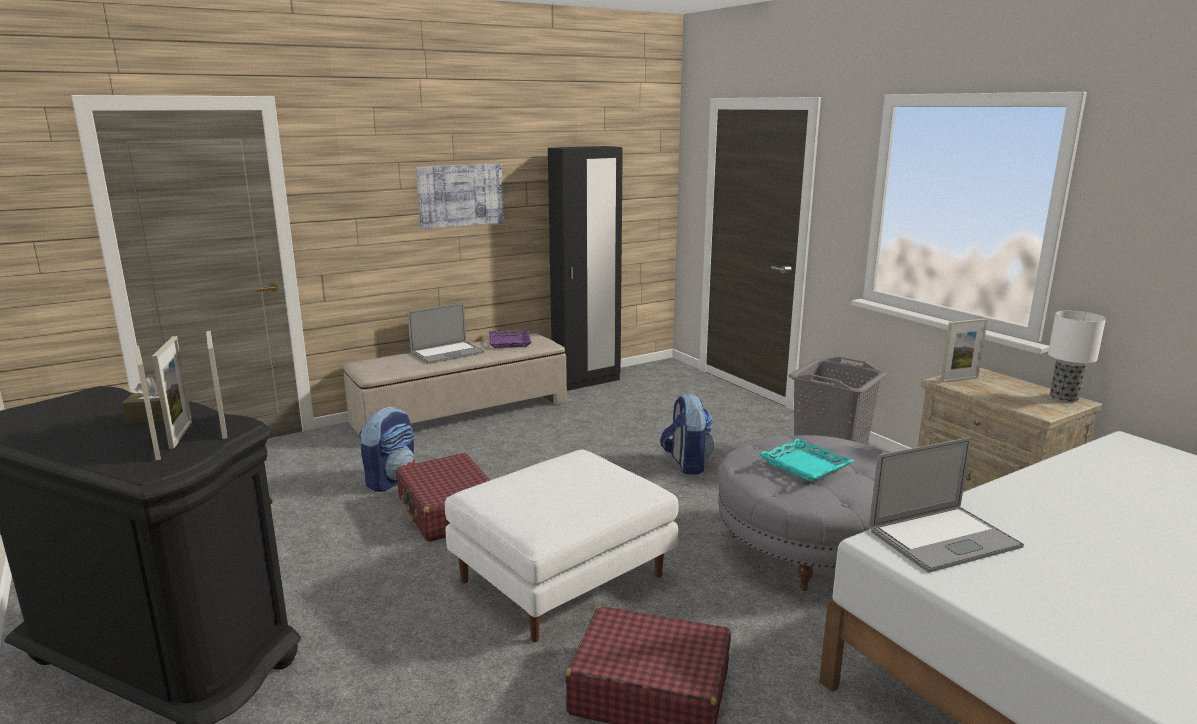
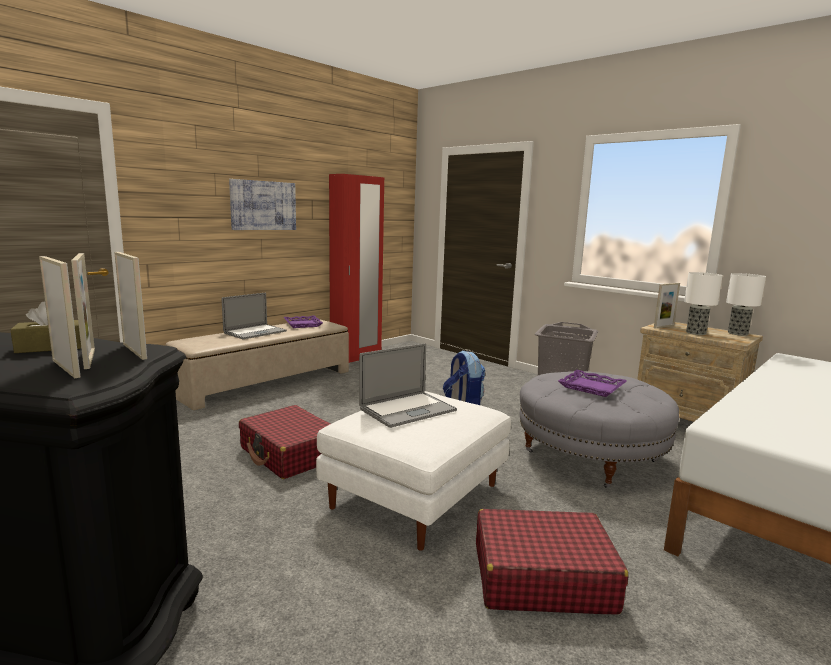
camera: 15 degrees left, 5 degrees down
(391, 480) = (226, 434): backpack -> none
(586, 382) = (356, 357): black wardrobe -> red wardrobe
(805, 465) = (592, 387): turquoise tray -> purple tray
(943, 539) = (755, 419): laptop -> laptop (407, 410)
(995, 394) = (695, 333): none -> table lamp

